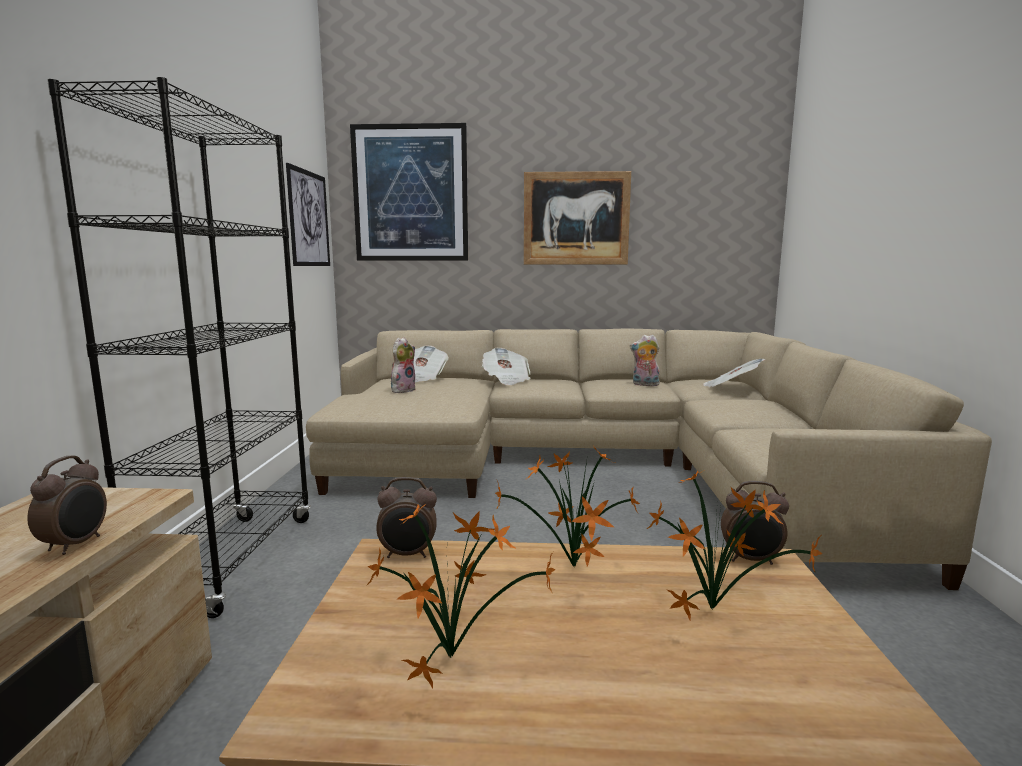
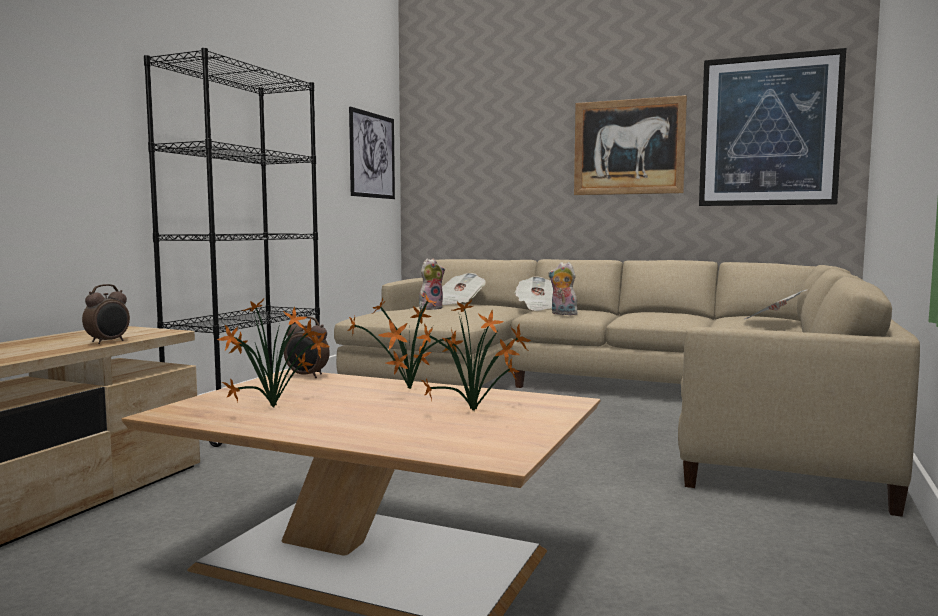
camera: 20 degrees right, 5 degrees down
(410, 193) = (469, 130): picture -> picture (769, 131)
(644, 385) = (676, 316): plush toy -> plush toy (562, 314)
(751, 560) = (552, 399): alarm clock -> none

